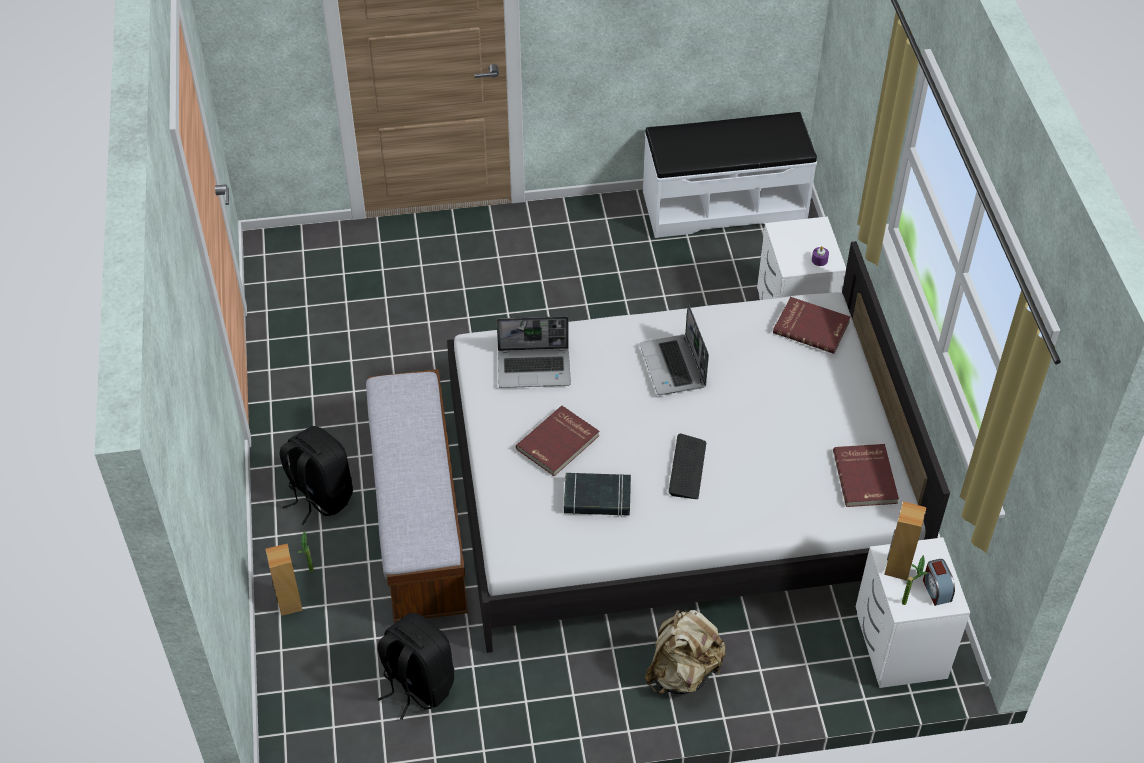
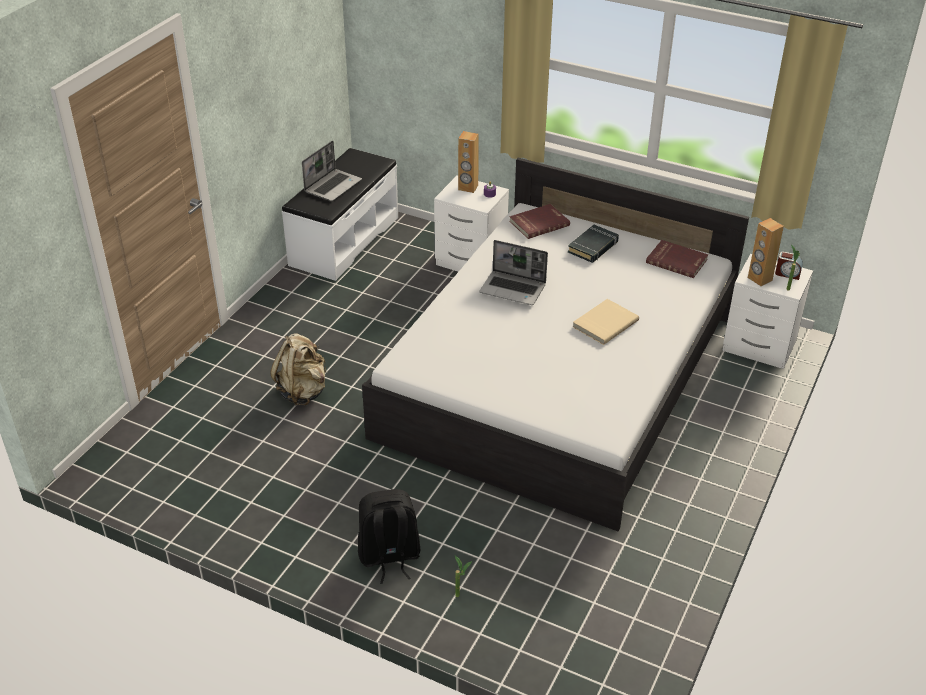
camera: 55 degrees left, 10 degrees down
(289, 603) = (478, 624): brown speaker -> brown speaker (468, 188)
(417, 684) = (617, 582): black backpack -> none
(420, 521) = (468, 511): bench -> none
(535, 368) = (449, 347): laptop -> laptop (333, 186)
(559, 443) = (529, 367): red book -> none
(597, 498) = (594, 372): black book -> black book (593, 247)
(683, 672) = (709, 444): beige backpack -> beige backpack (303, 391)
(687, 468) = (604, 323): keyboard -> beige book

